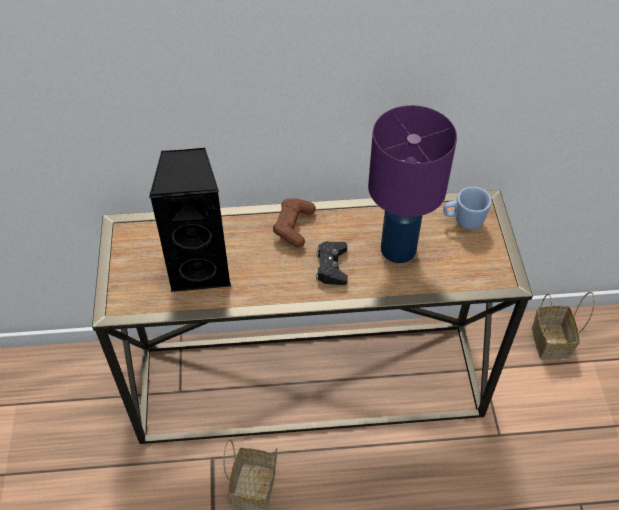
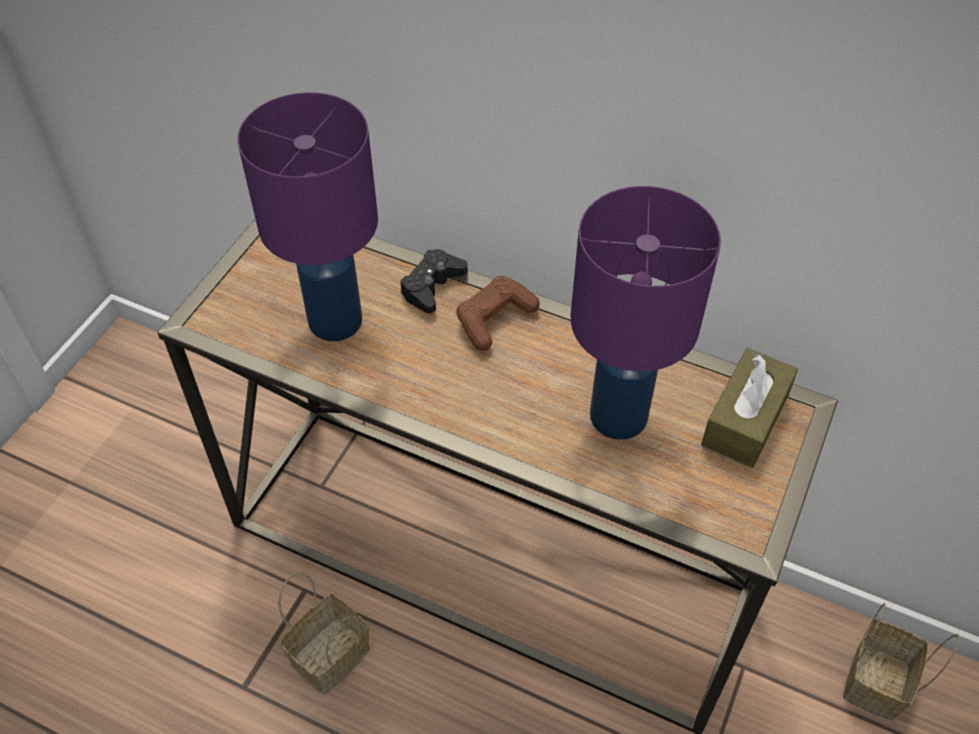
camera: 30 degrees right, 0 degrees up
(201, 268) = (337, 320): black speaker -> purple table lamp
(331, 267) = (506, 397): black game controller -> black game controller (432, 286)
(463, 221) = (745, 420): blue mug -> brown tissue box

